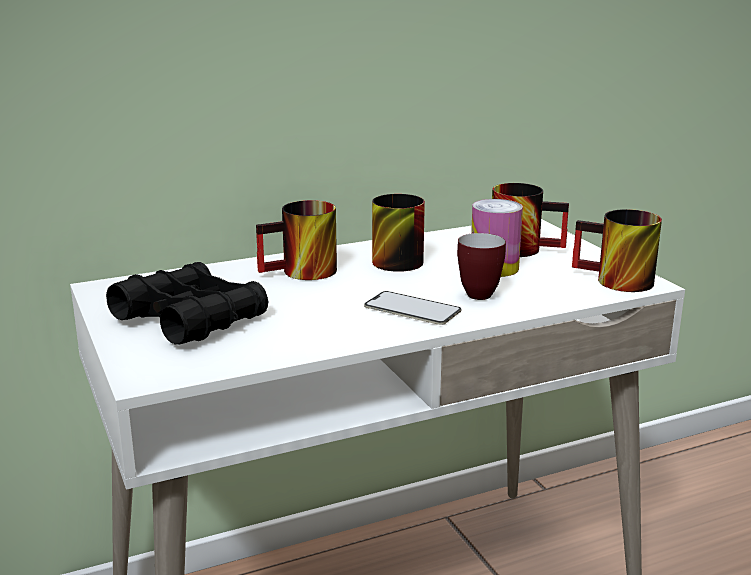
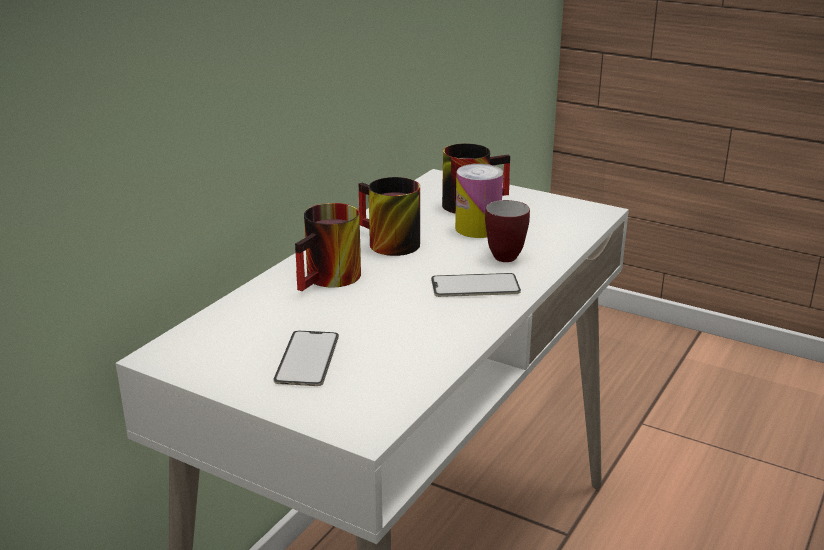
camera: 35 degrees left, 5 degrees up
(190, 319) = (307, 358): black binoculars -> phone
(614, 281) = (577, 216): mug -> none

